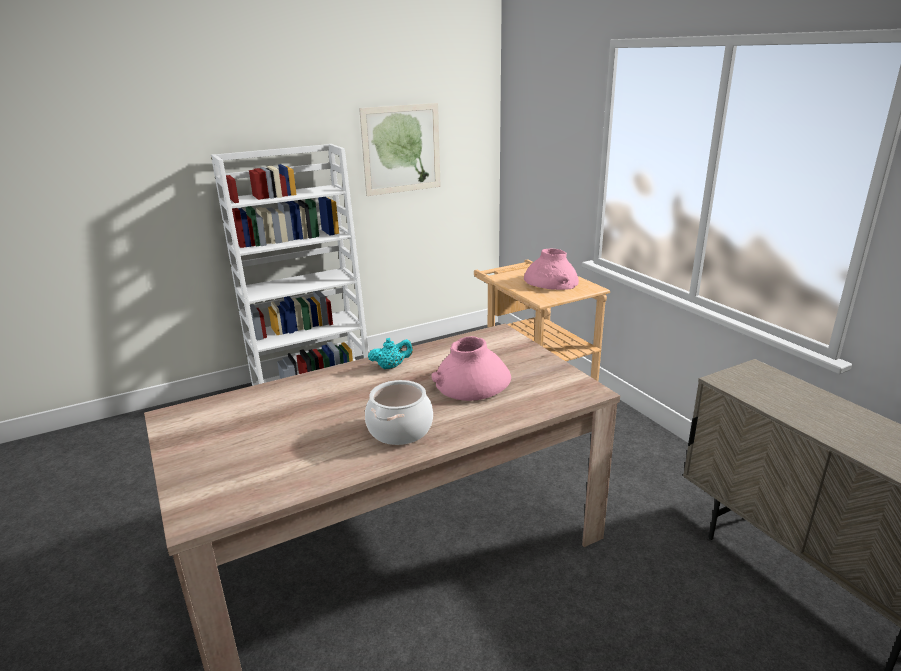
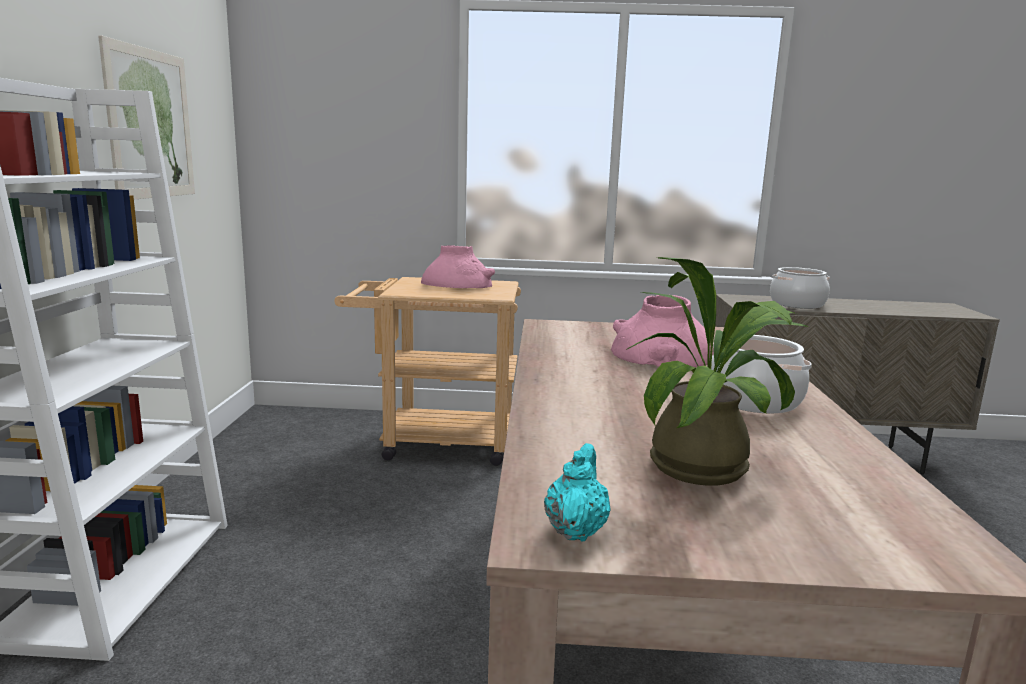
camera: 60 degrees left, 10 degrees down
(270, 434) = (709, 466): none -> potted plant
(391, 367) = (568, 373): turquoise teapot -> turquoise teapot (576, 530)
(791, 402) = (797, 304): none -> cooking pot

